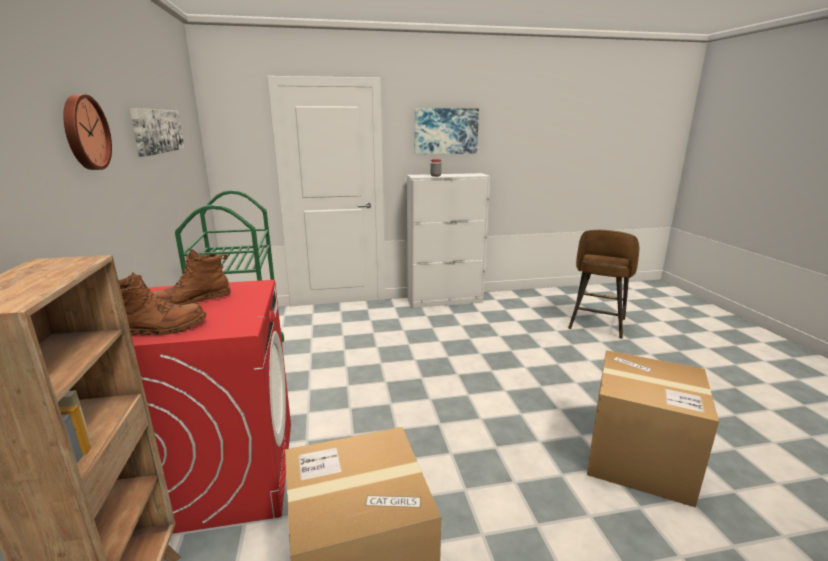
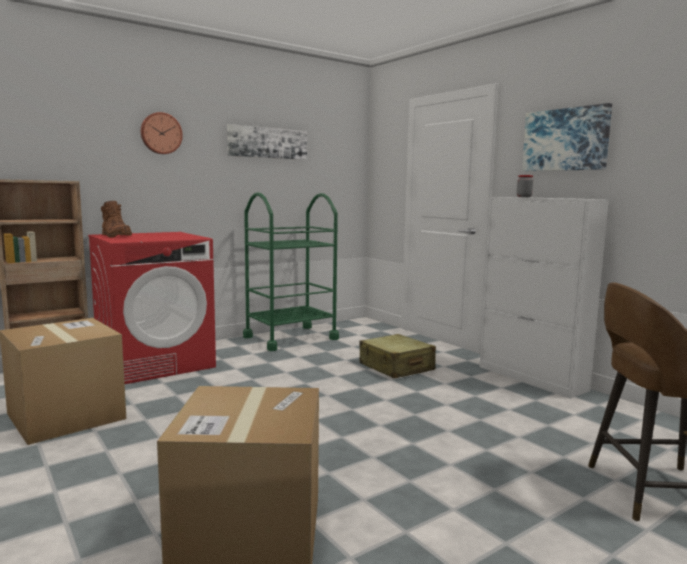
camera: 65 degrees right, 10 degrees down
(190, 302) = (159, 235): brown boot -> none
(384, 334) = (396, 367): none -> beige suitcase

